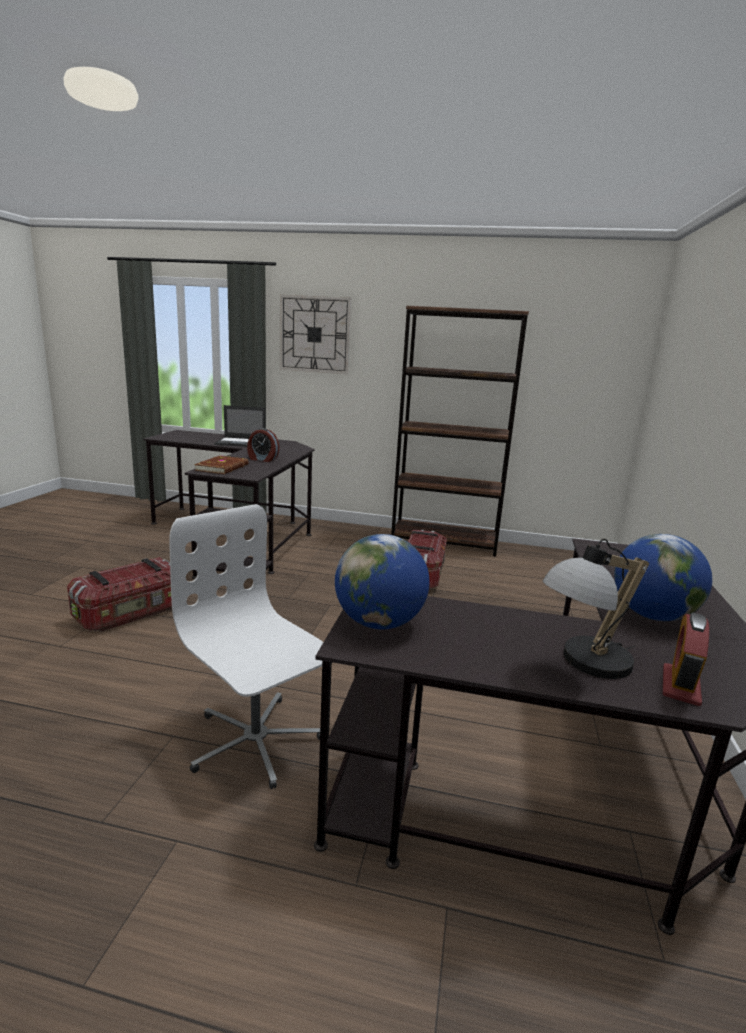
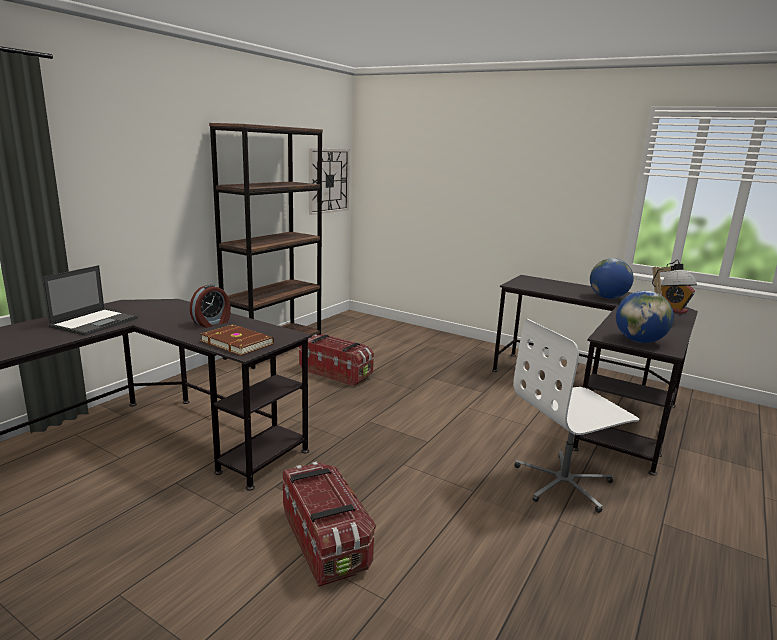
camera: 70 degrees left, 0 degrees up
(314, 334) = (105, 156): wall clock -> wall clock (328, 181)

